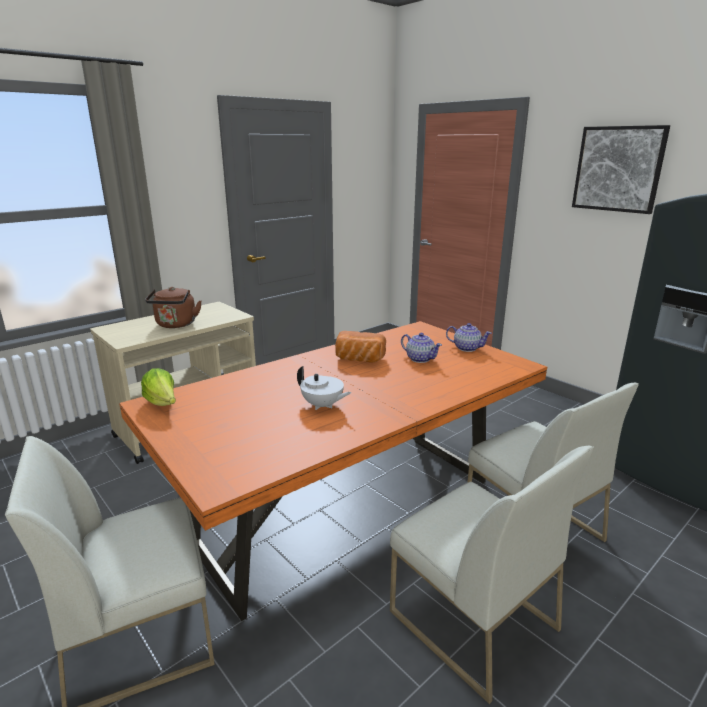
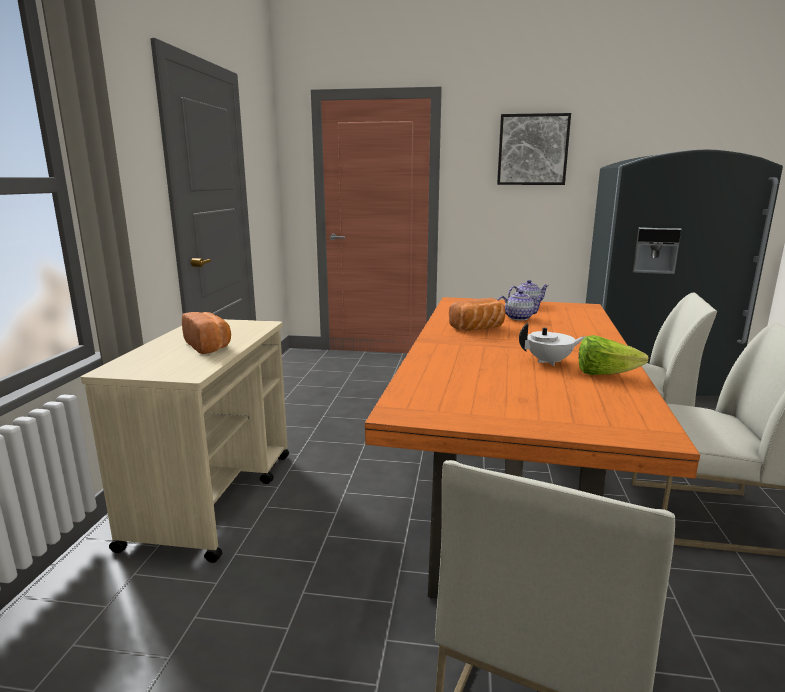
camera: 40 degrees left, 5 degrees down
(163, 403) = (416, 406): lettuce -> lettuce (604, 374)
(176, 325) = (209, 346): brown kettle -> bread

